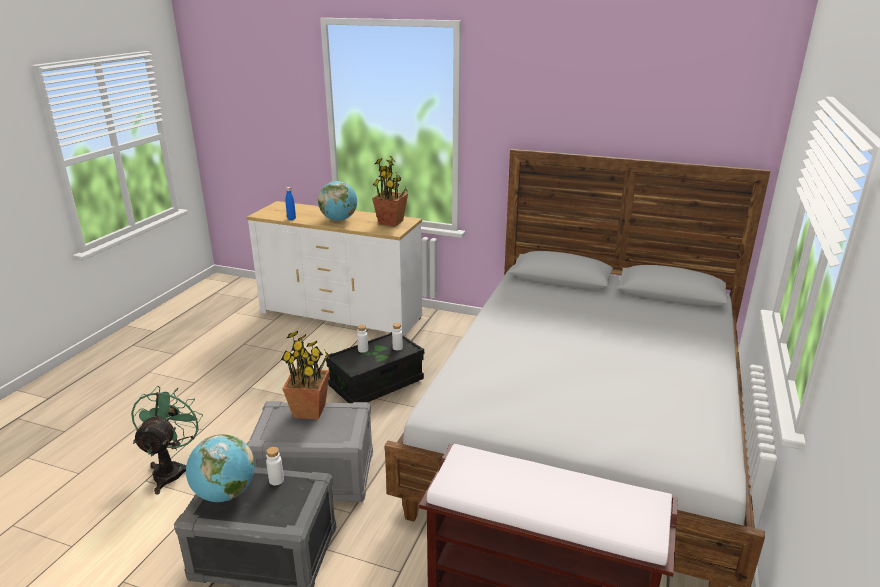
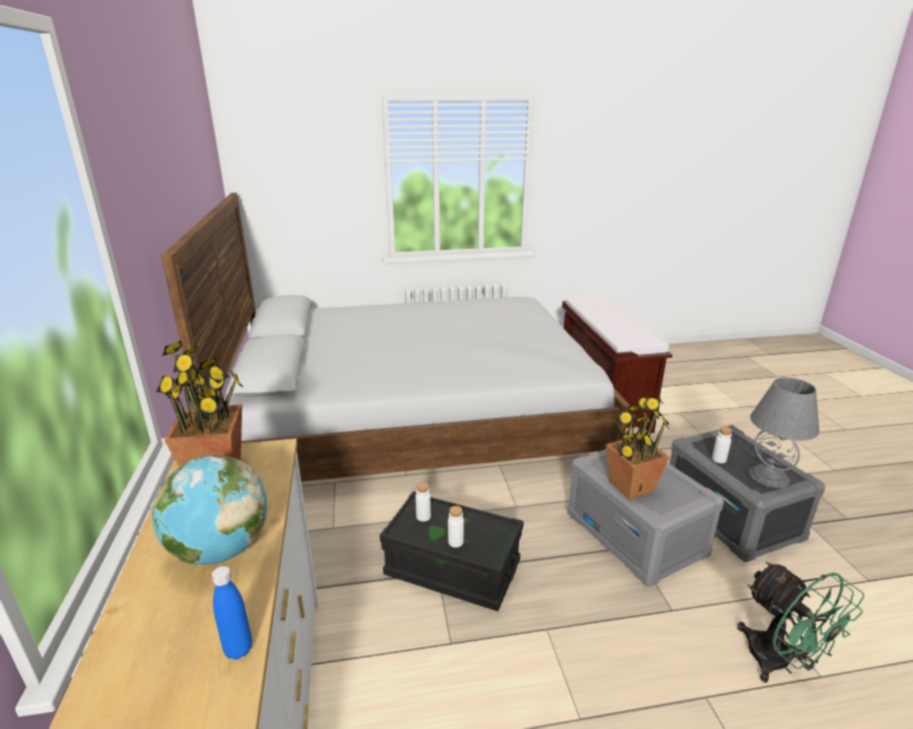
camera: 120 degrees left, 0 degrees up
(172, 470) = (779, 663): green fan -> green fan turned 90 degrees counterclockwise
(225, 494) = (769, 476): globe -> grey table lamp

